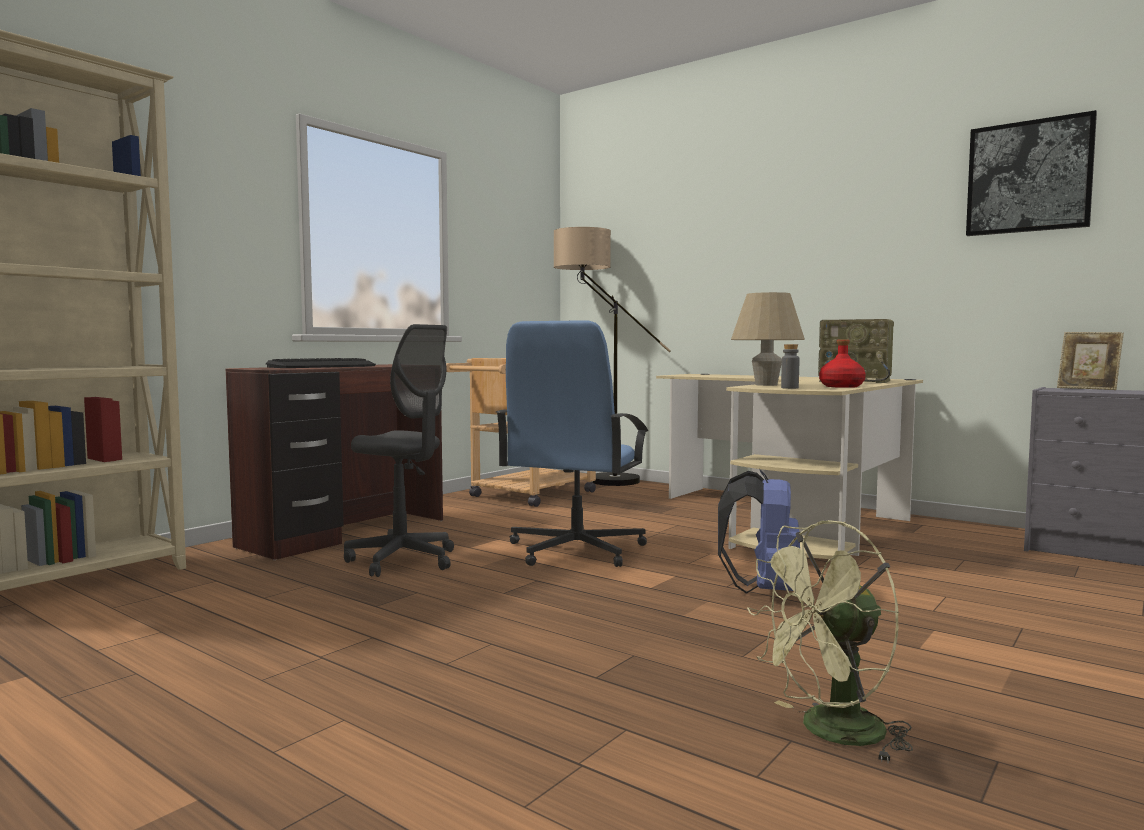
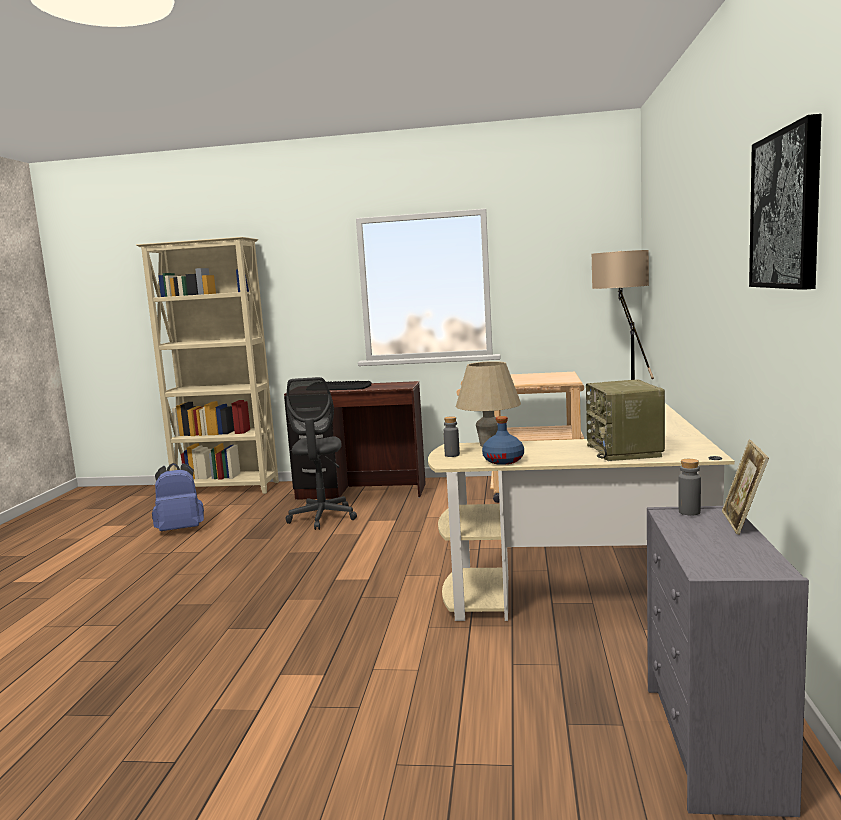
camera: 60 degrees right, 5 degrees up
(574, 550) = (394, 542): blue office chair -> none
(765, 591) = (362, 609): blue backpack -> blue backpack (181, 529)
(830, 733) = (129, 668): green fan -> none
(841, 386) = (503, 460): red bottle -> blue bottle
(1055, 388) = (689, 512): none -> grey bottle

